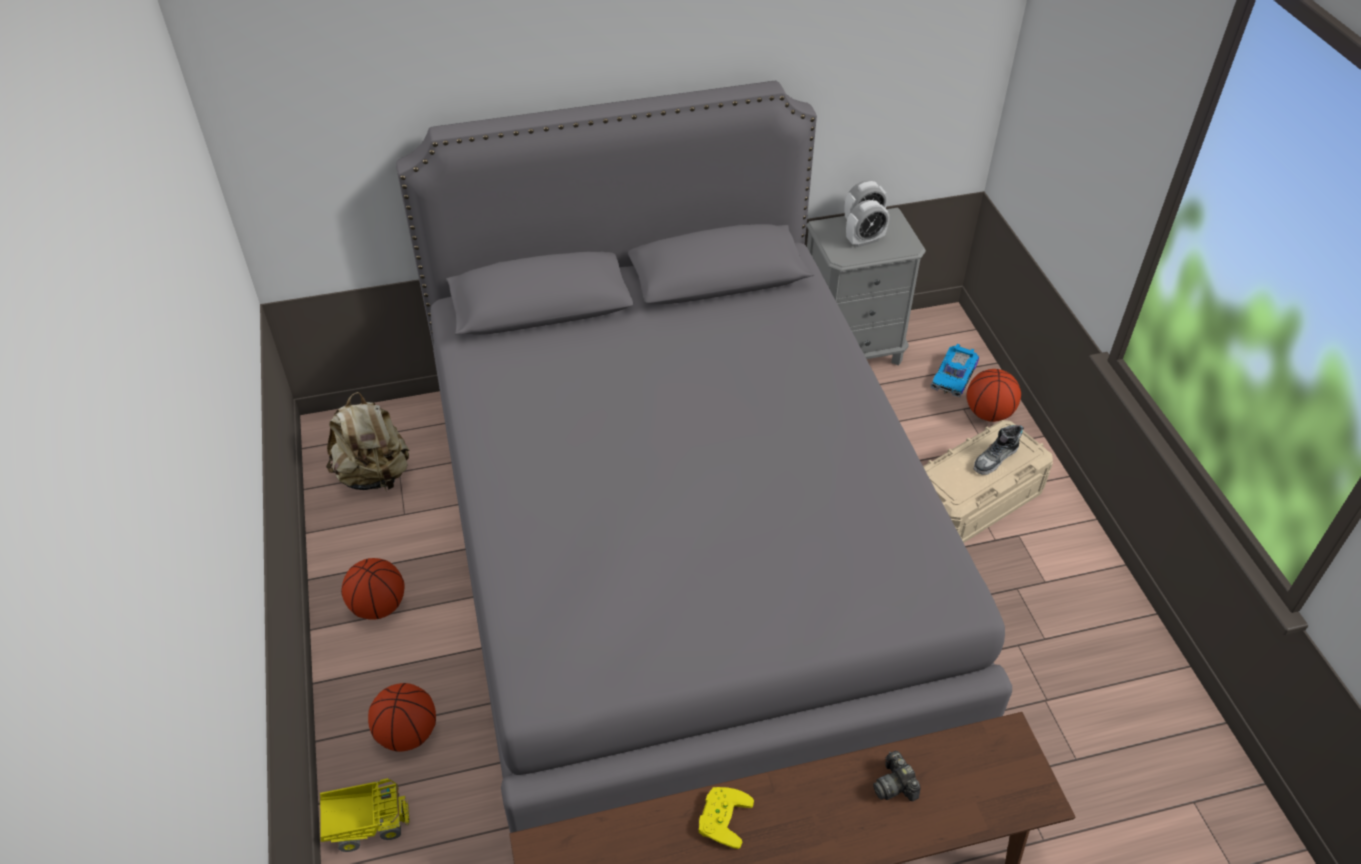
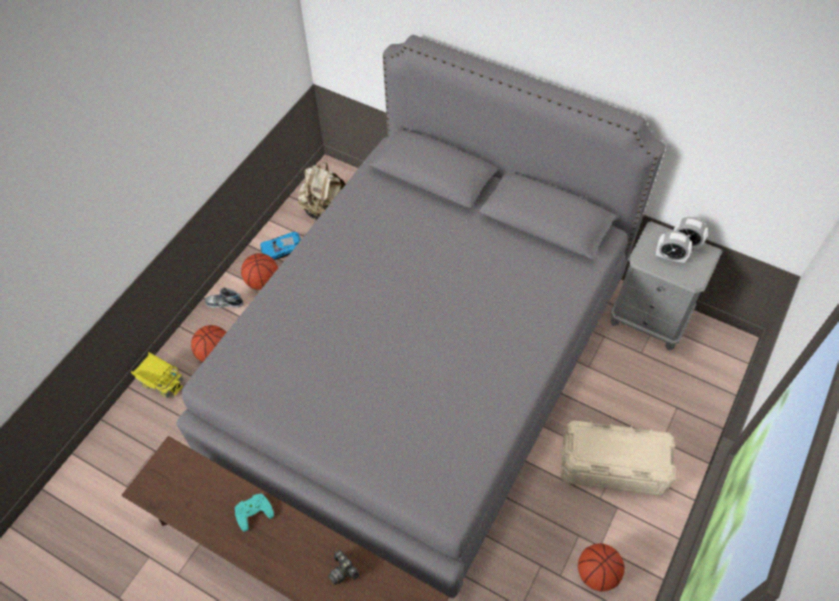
camera: 45 degrees right, 10 degrees up
(721, 817) = (253, 510): yellow game controller -> turquoise game controller
(895, 785) = (343, 570): camera -> camera turned 60 degrees counterclockwise
(955, 376) = (696, 383): toy car -> toy car (282, 250)
(988, 413) = (689, 422): basketball -> basketball (597, 573)
(995, 459) = (632, 452): shoe -> shoe (224, 303)

